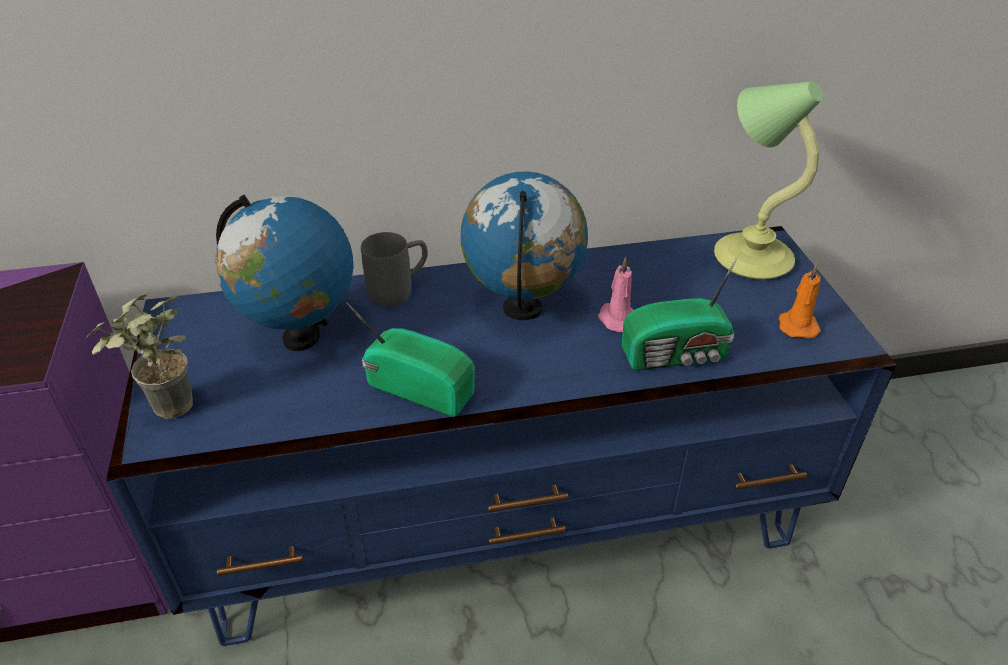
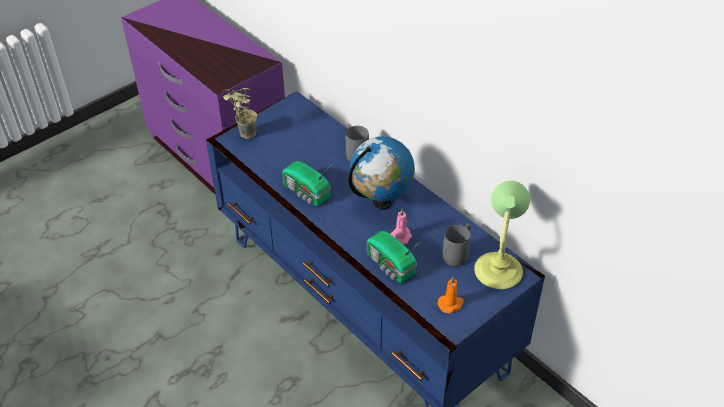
camera: 60 degrees right, 5 degrees up
(301, 338) = (308, 145): globe -> none
(419, 387) = (306, 193): radio -> radio turned 135 degrees clockwise
(692, 278) = (458, 253): none -> grey mug

